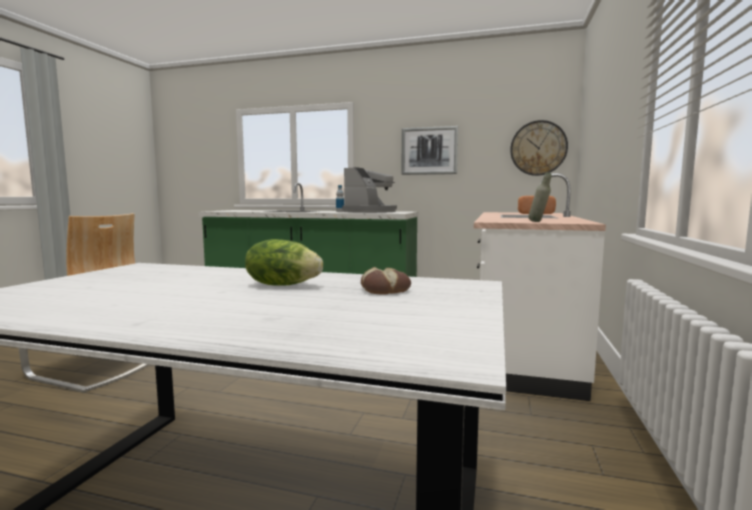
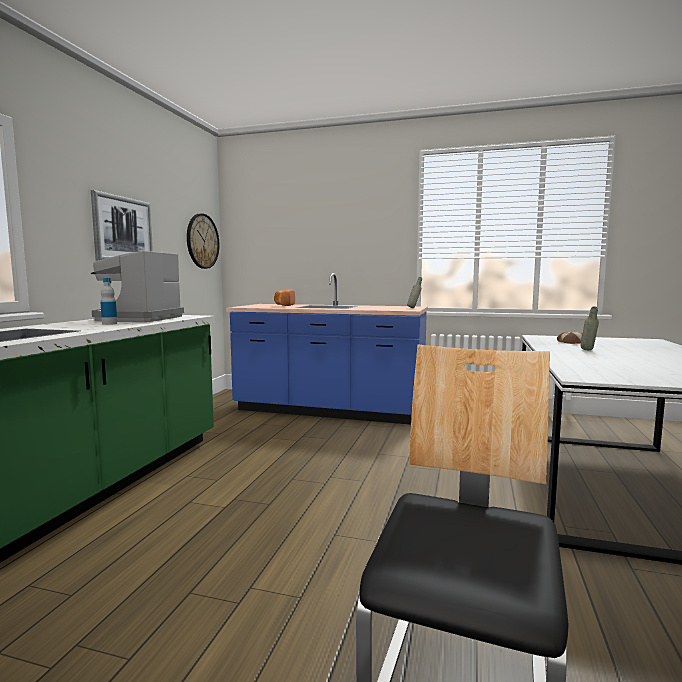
camera: 90 degrees left, 0 degrees up
(283, 285) = (588, 350): lettuce -> grey bottle
(370, 212) = (138, 319): coffee machine -> coffee machine turned 105 degrees counterclockwise
(521, 345) = (329, 411): white counter -> blue counter

